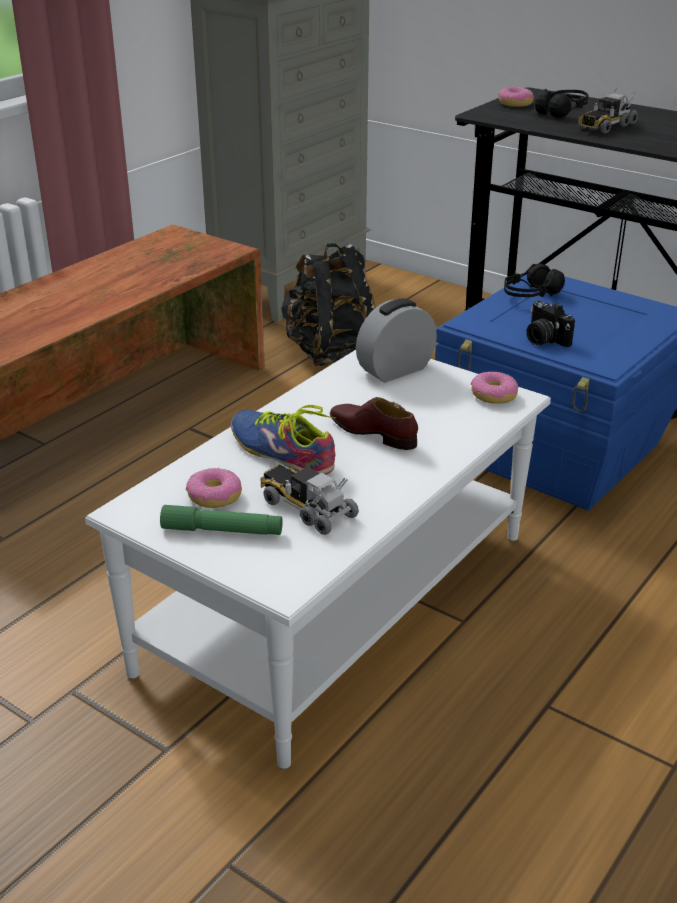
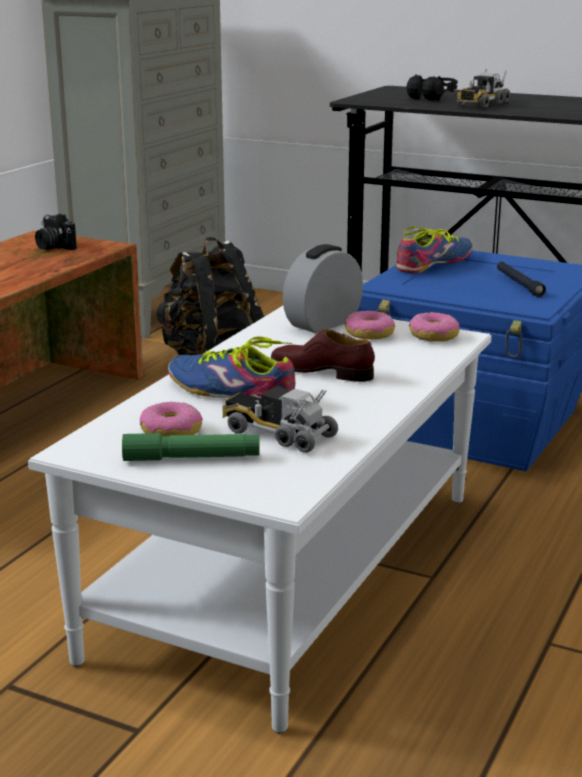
camera: 10 degrees left, 10 degrees down
(515, 104) = (383, 94): donut -> donut (369, 334)
(530, 295) = (433, 263): black headphones -> shoe
(544, 339) = (463, 293): camera -> camera (53, 247)
(603, 330) = (519, 284): none -> black flashlight

